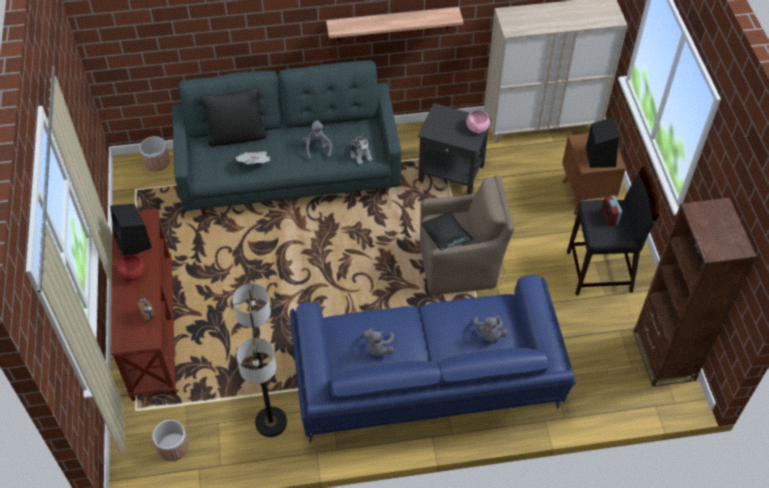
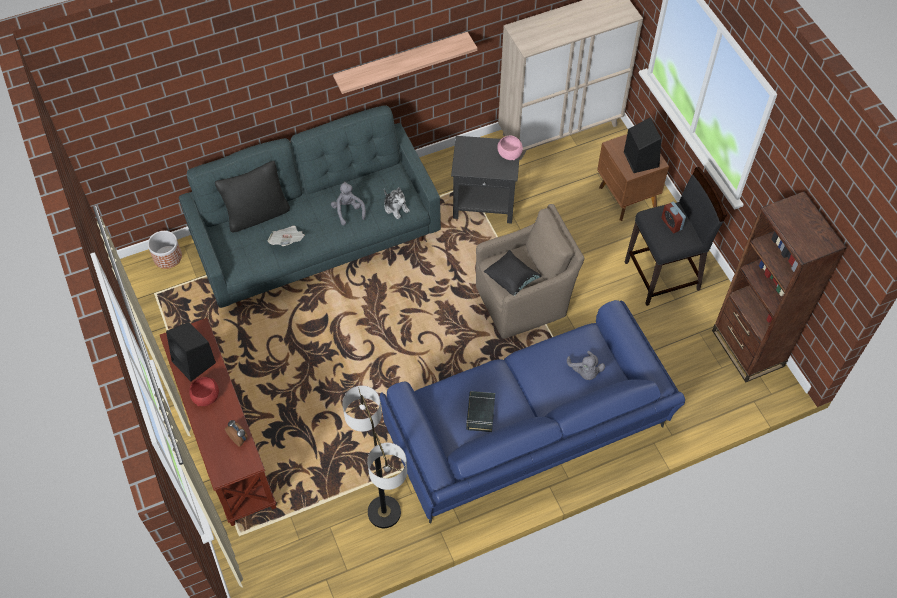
camera: 15 degrees left, 5 degrees up
(173, 447) = (292, 564): planter -> none
(378, 348) = (480, 413): grey plush toy -> black book

